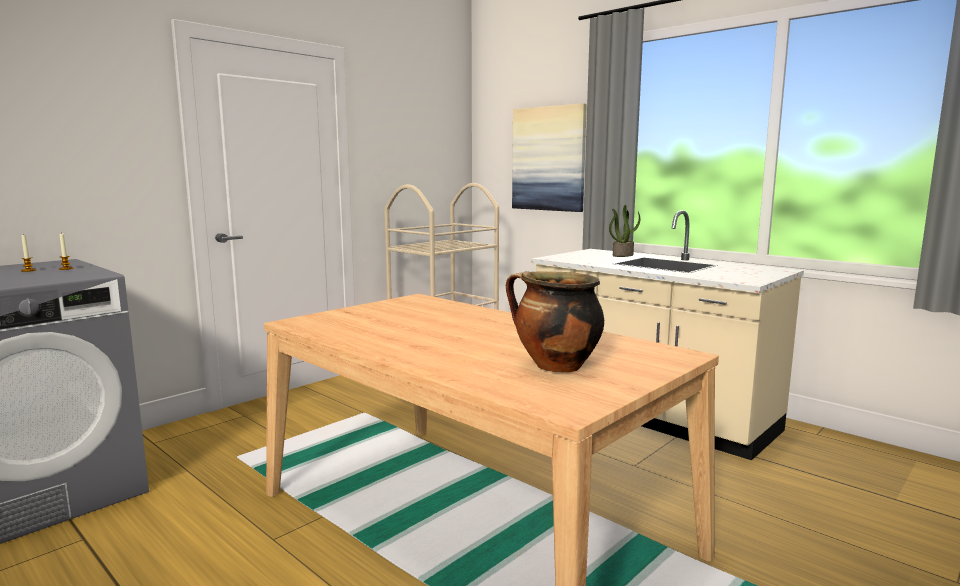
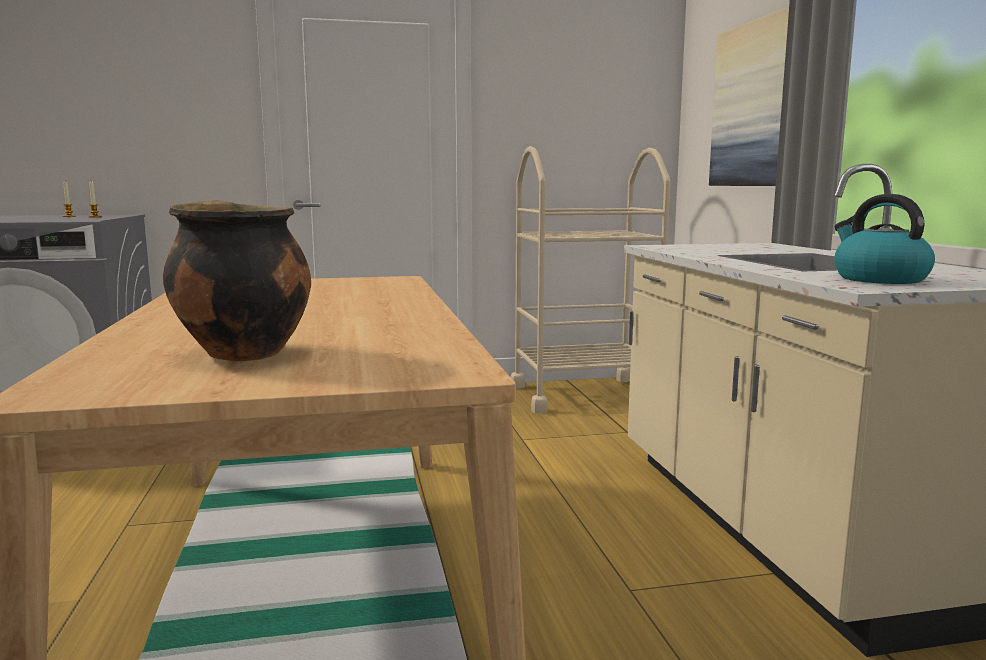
camera: 35 degrees right, 0 degrees up
(622, 255) = (786, 249): potted plant -> none
(734, 275) = (878, 279): none -> kettle

